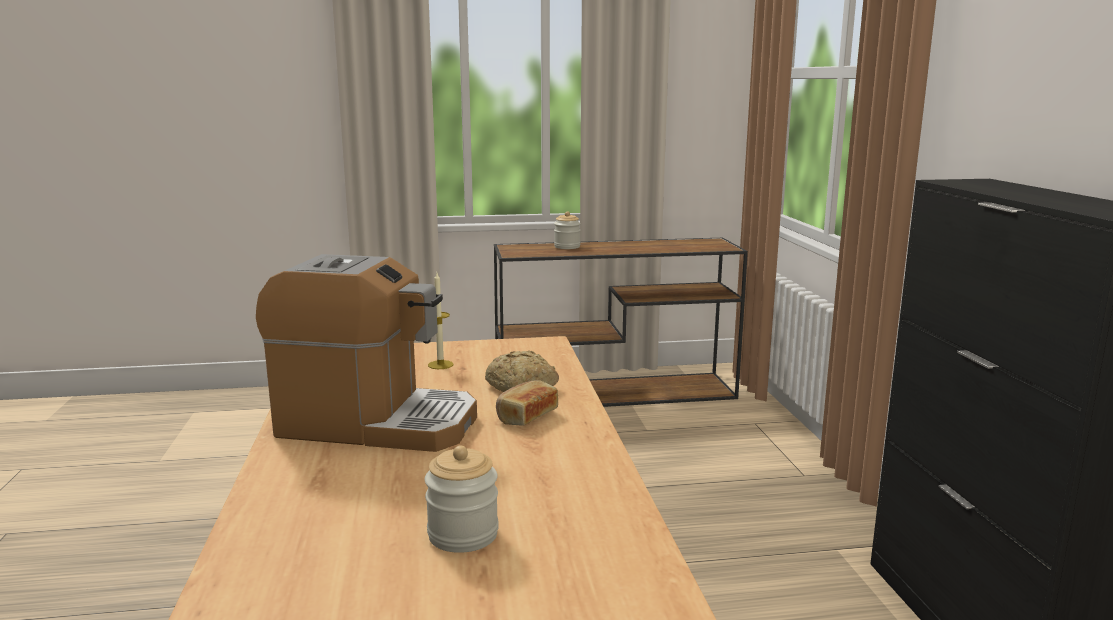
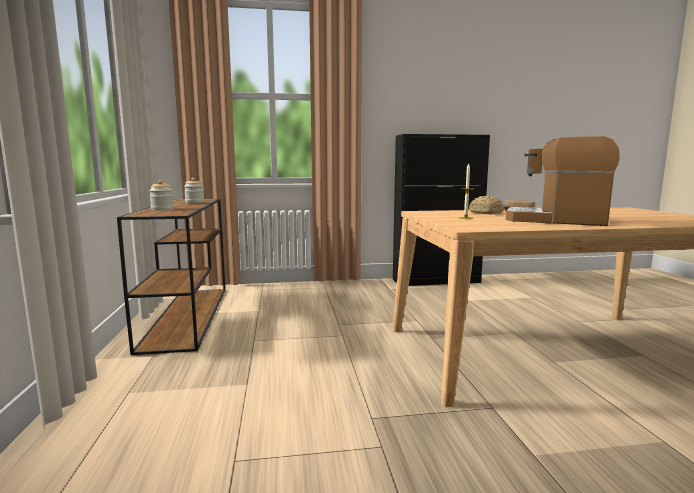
camera: 90 degrees left, 5 degrees down
(376, 423) = (556, 220): coffee machine -> coffee machine turned 75 degrees counterclockwise
(463, 534) = (625, 214): jar -> jar (194, 202)

